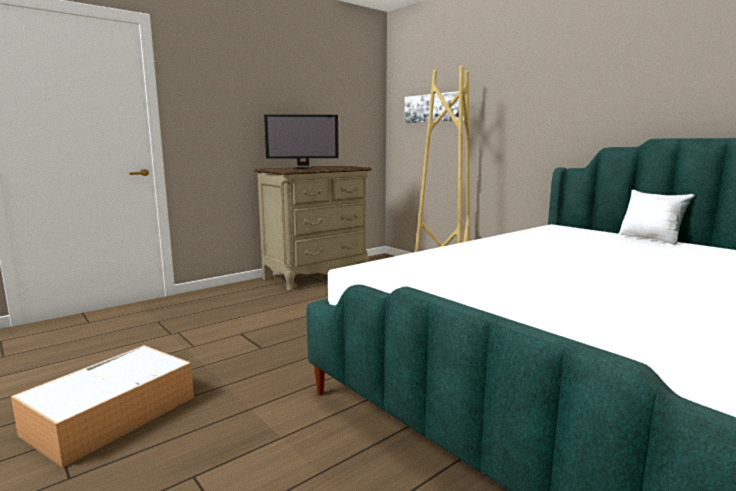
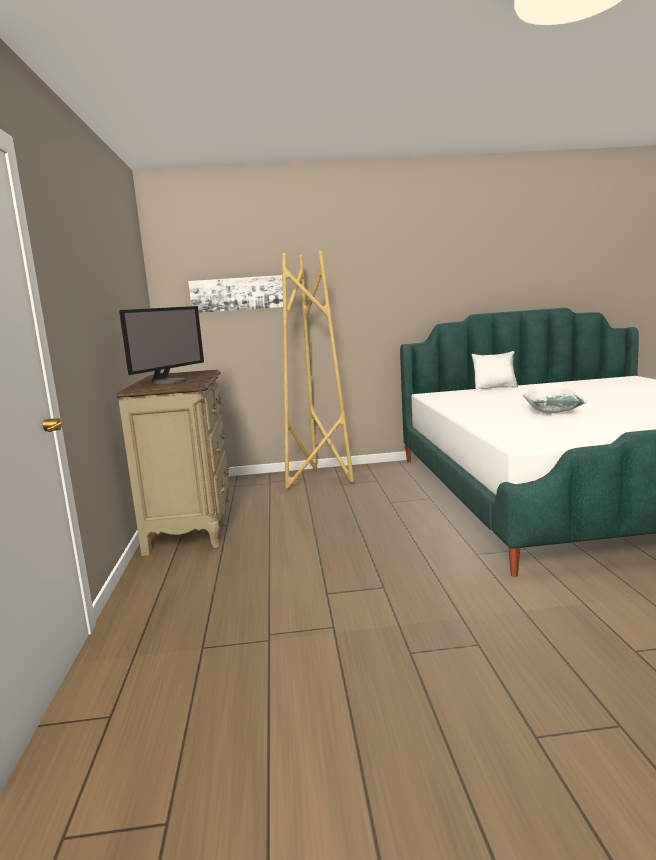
camera: 55 degrees left, 0 degrees up
(113, 414) = (487, 694): storage box -> none
(543, 266) = (552, 412): none -> white pillow

